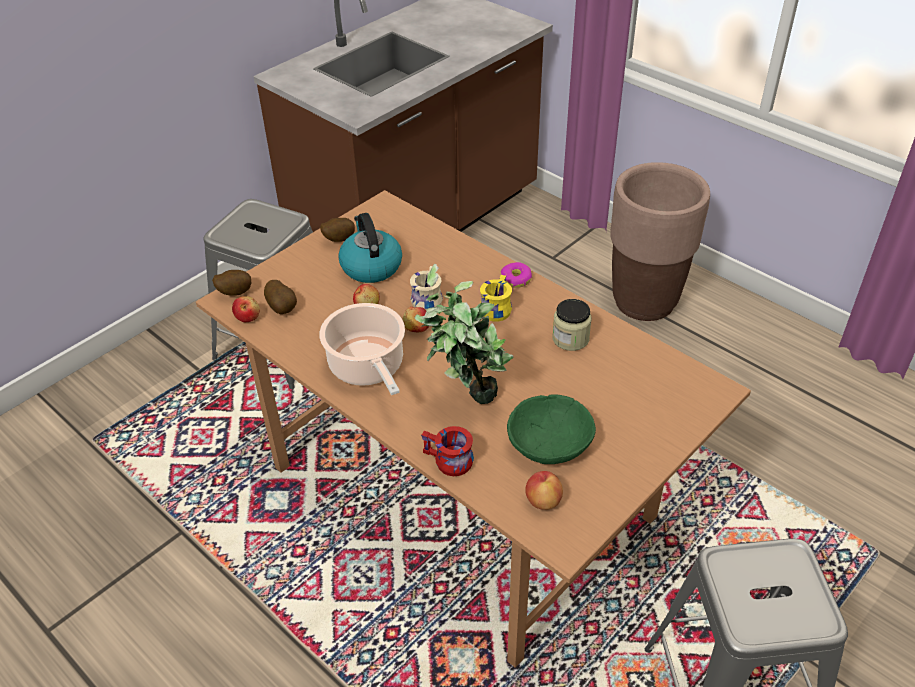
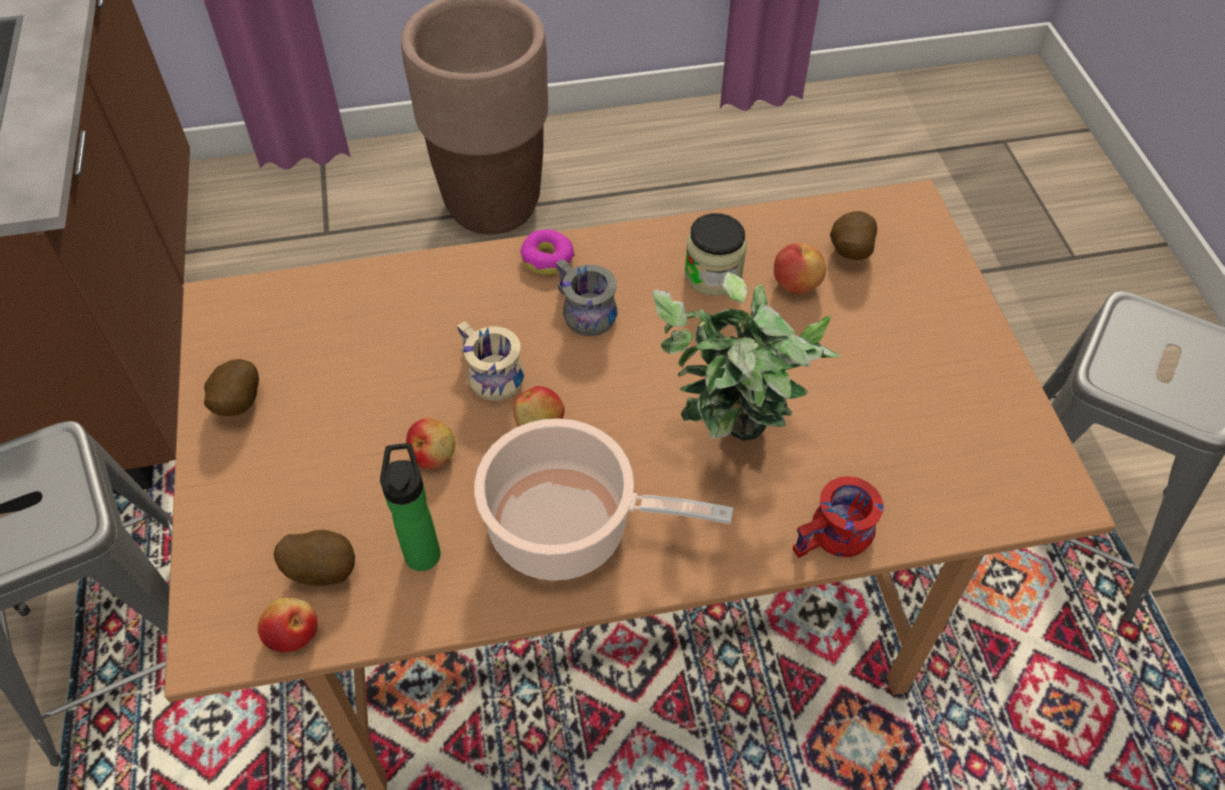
camera: 55 degrees left, 10 degrees up
(235, 292) = (209, 621): potato -> potato (848, 253)
(317, 330) = (422, 550): none -> bottle
(370, 266) = (346, 400): kettle -> none
(494, 307) = (581, 313): yellow mug -> grey mug
(543, 501) = (975, 475): apple -> apple (795, 285)
(550, 443) = (882, 408): green bowl -> none

